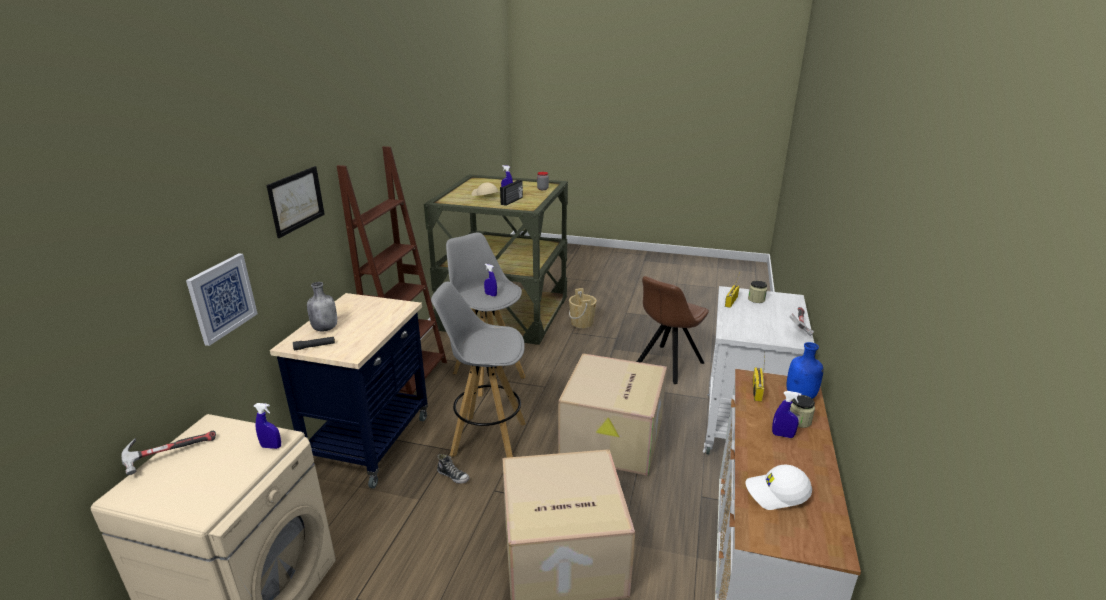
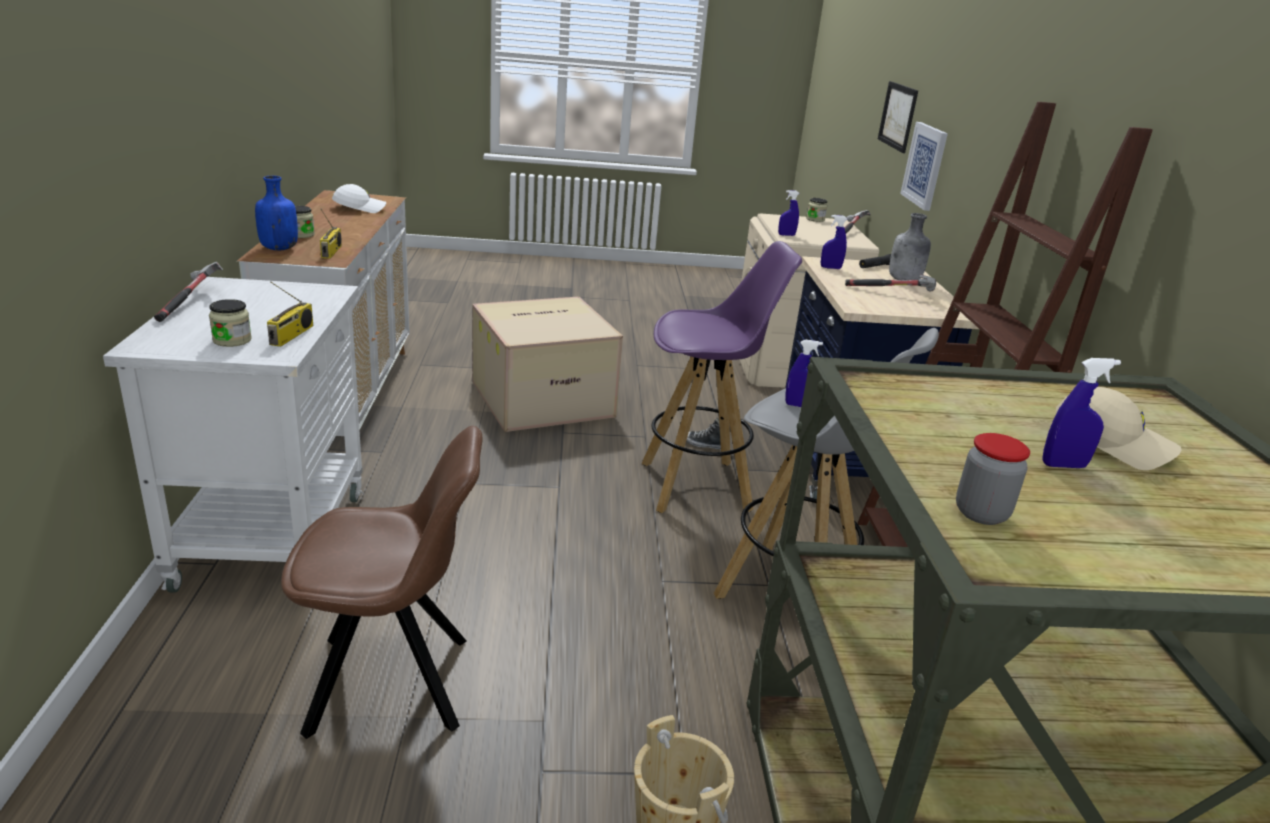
camera: 160 degrees right, 0 degrees up
(150, 500) = (815, 219): none -> jar
(296, 200) = (1004, 120): picture -> picture (898, 116)
(361, 316) = (891, 293): none -> hammer
(487, 438) = (698, 486): grey stool -> purple stool
(512, 201) = (970, 417): radio -> none
(613, 439) = (508, 504): cardboard box -> none
(668, 364) = (391, 683): brown chair -> brown chair turned 60 degrees clockwise
(782, 435) = (328, 228): blue spray bottle -> blue spray bottle (830, 268)

